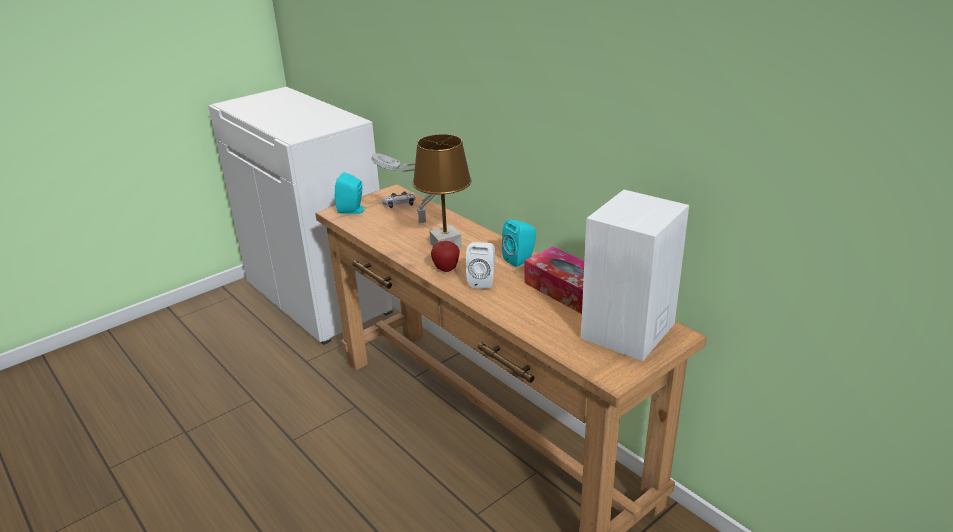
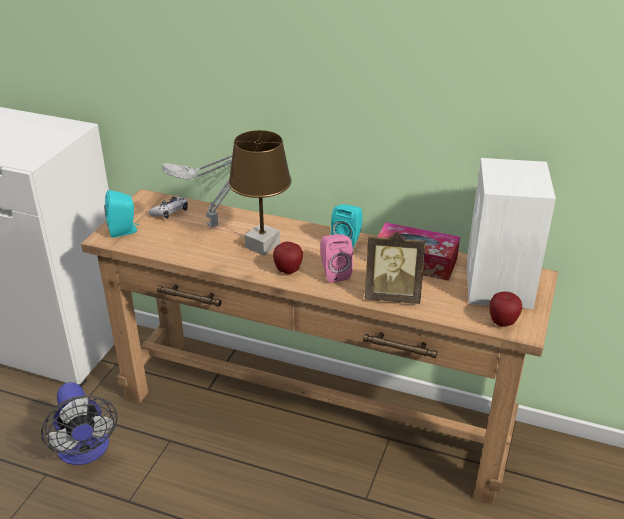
camera: 30 degrees left, 5 degrees up
(290, 393) = (85, 452): none -> fan
(483, 281) = (334, 273): white speaker -> pink speaker
(515, 312) = (392, 296): none -> picture frame
(597, 364) = (502, 323): none -> apple

